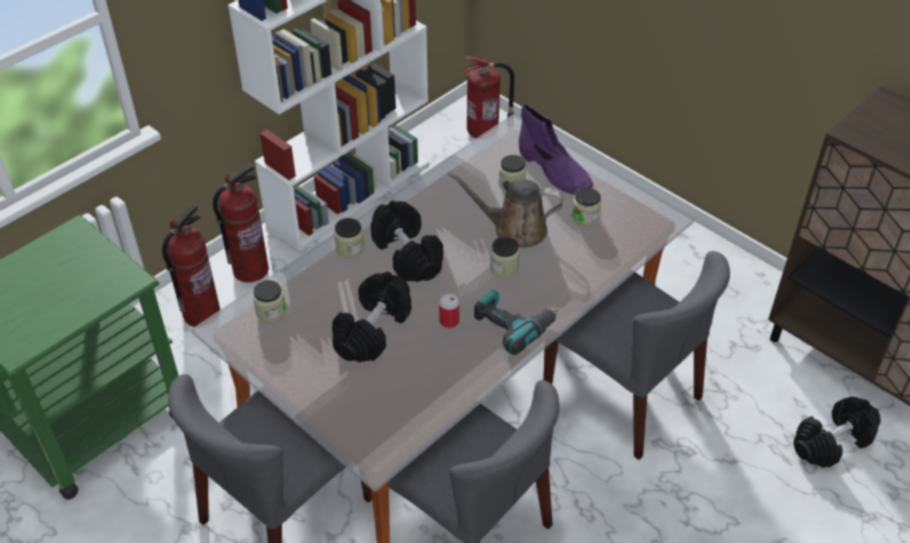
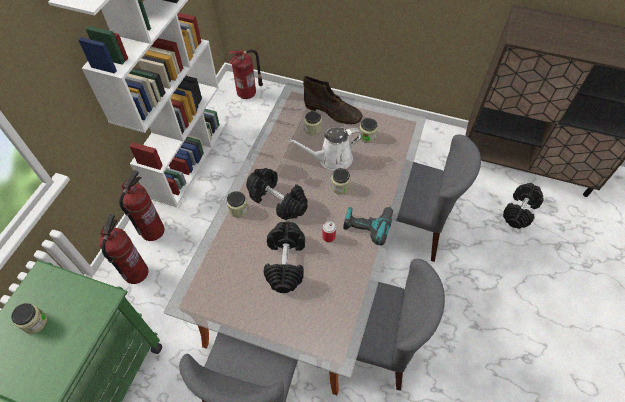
camera: 25 degrees left, 10 degrees up
(271, 311) = (211, 276): jar -> jar (35, 322)
(514, 229) = (331, 159): brown watering can -> white watering can
(555, 171) = (333, 112): purple boot -> brown boot

